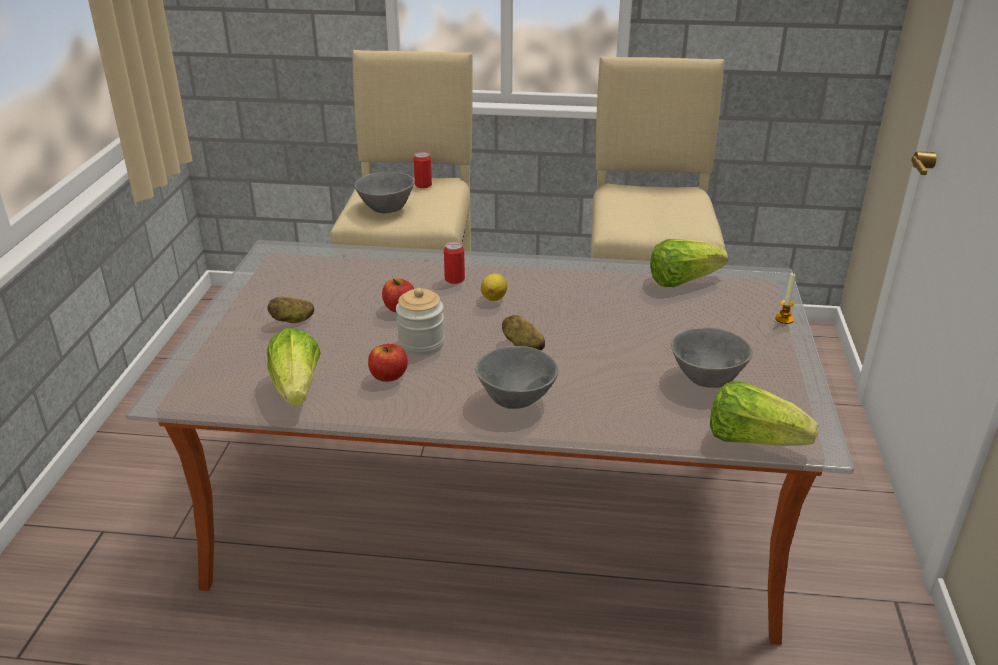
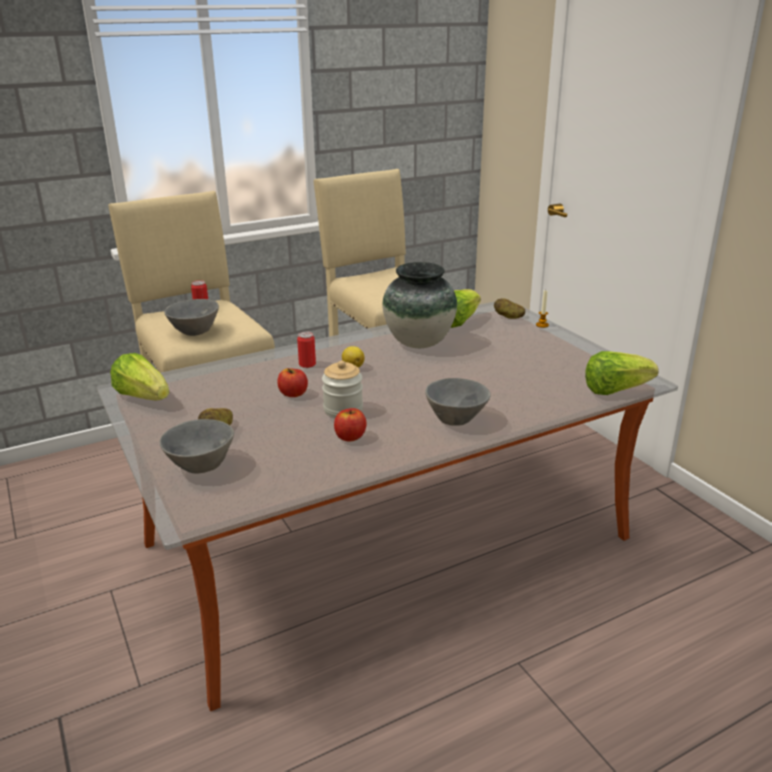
camera: 35 degrees left, 5 degrees down
(297, 388) = (292, 470): lettuce -> lettuce (143, 397)
(522, 345) = (414, 388): potato -> potato (508, 317)
(600, 293) = (419, 343): none -> vase
(707, 376) = (546, 367): grey bowl -> grey bowl (200, 464)

